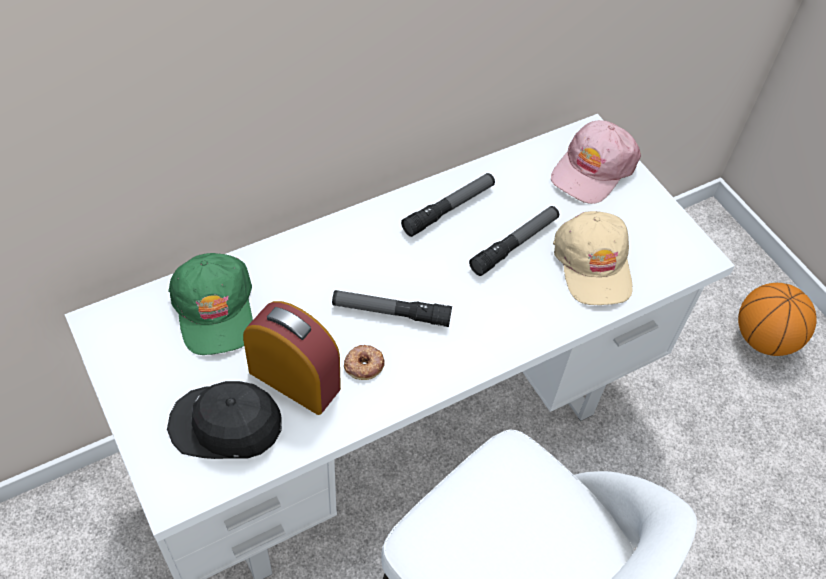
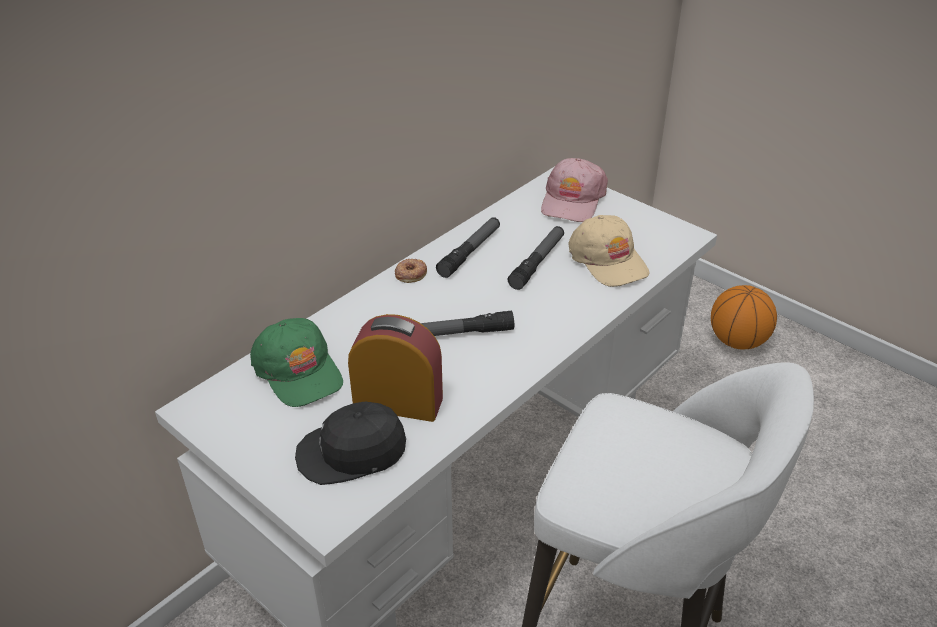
camera: 15 degrees left, 15 degrees down
(363, 364) = (454, 375): donut -> donut (410, 273)

